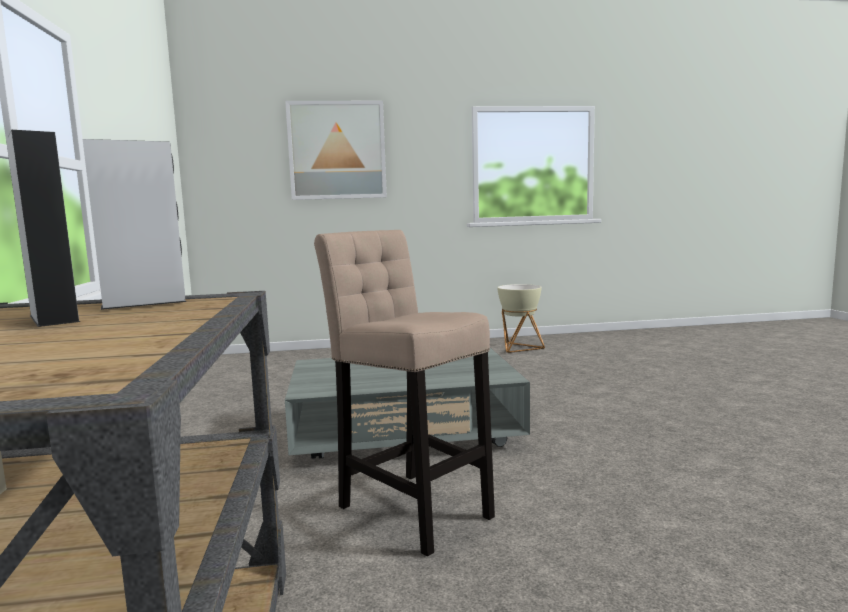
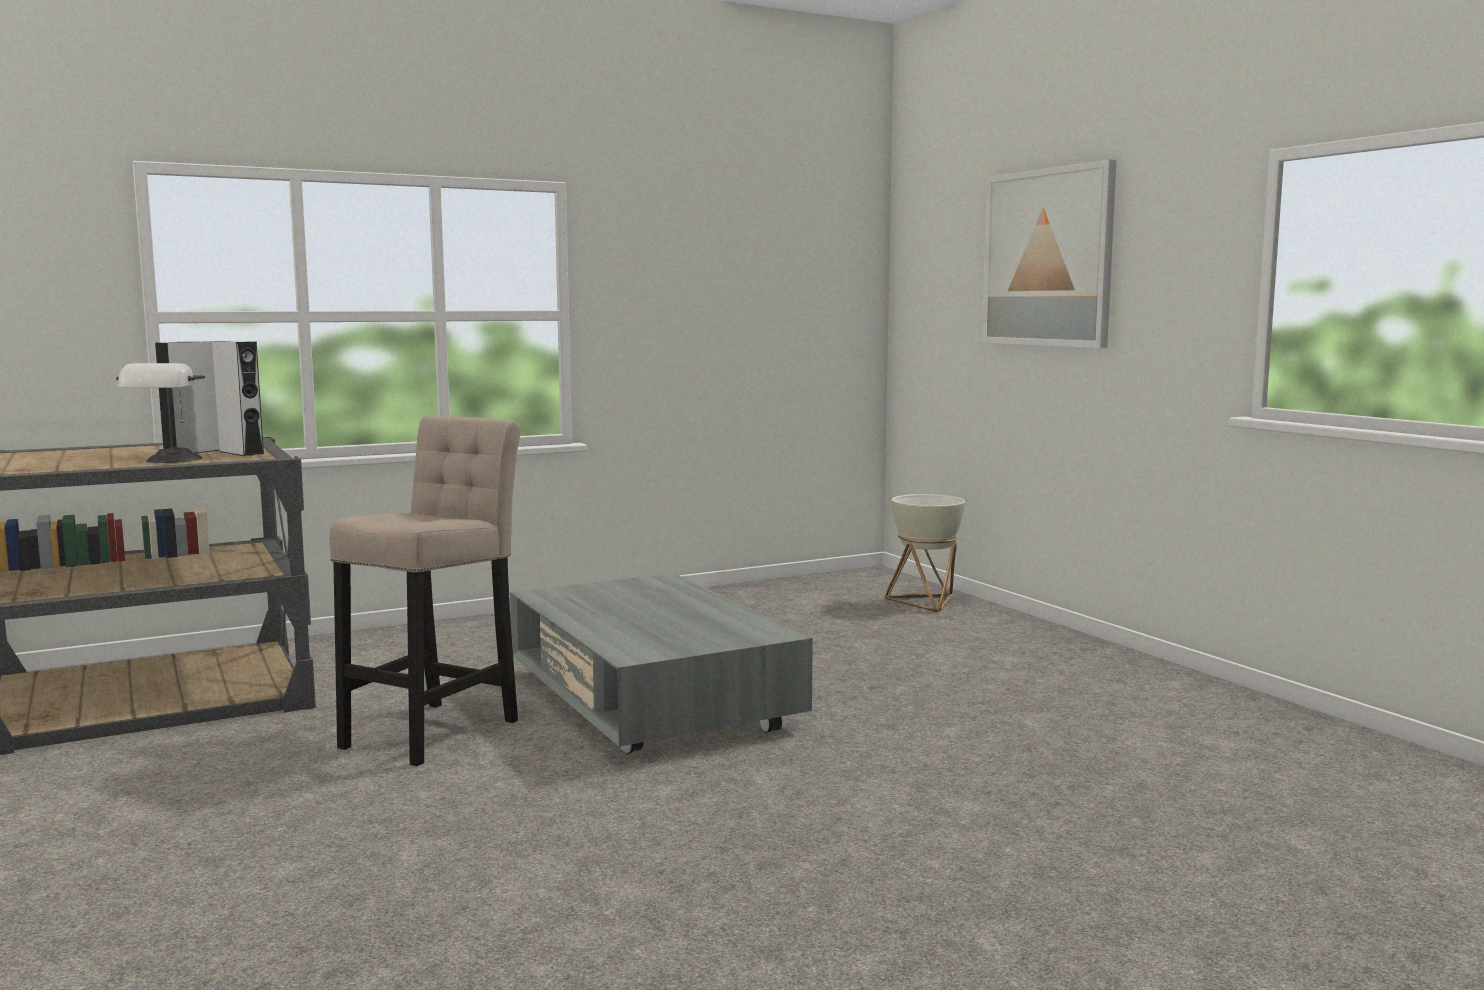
camera: 70 degrees right, 0 degrees up
(154, 319) = (170, 461): none -> table lamp
(520, 348) = (1211, 723): planter -> planter (925, 602)

